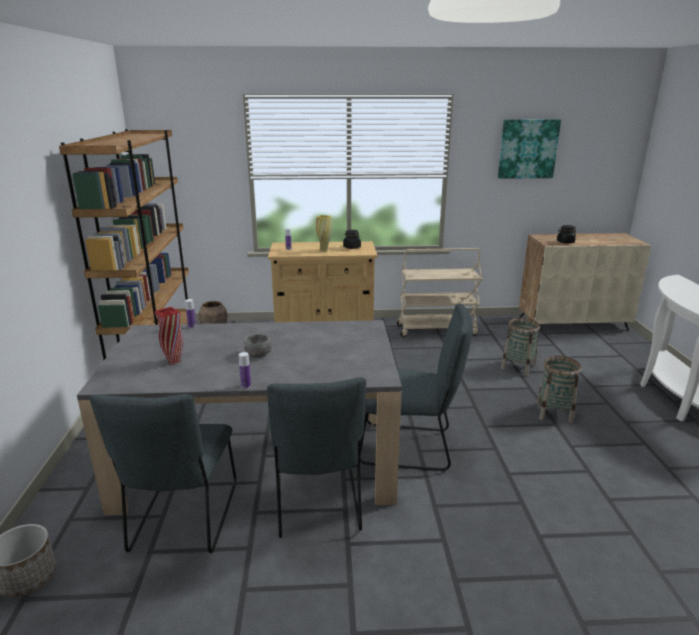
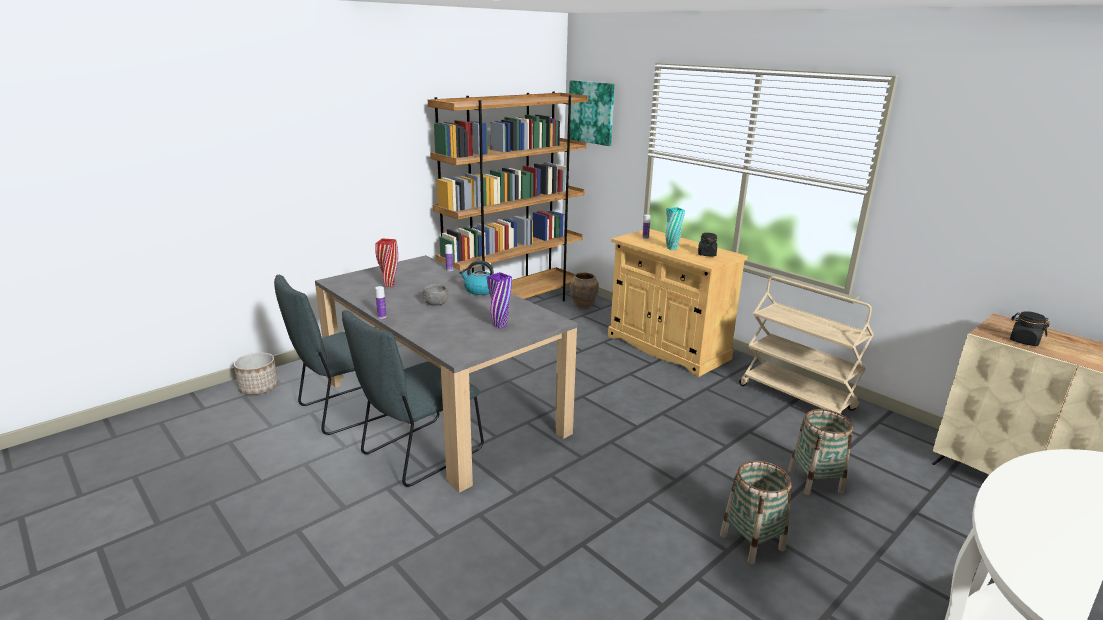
camera: 50 degrees right, 0 degrees up
(263, 330) = (480, 290): none -> kettle
(324, 250) = (671, 248): yellow vase -> turquoise vase
(348, 345) = (499, 326): none -> purple vase
(410, 447) = (550, 467): grey chair -> none
(527, 149) = (1014, 173): picture -> picture (591, 112)

